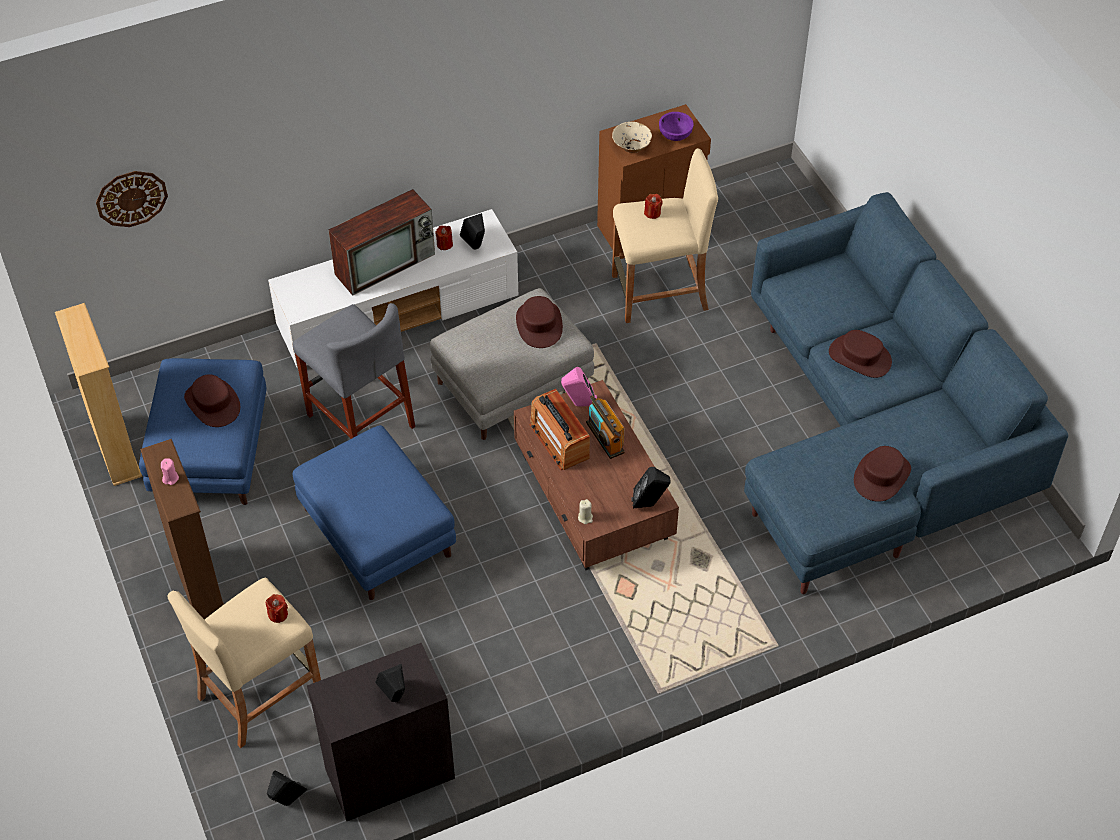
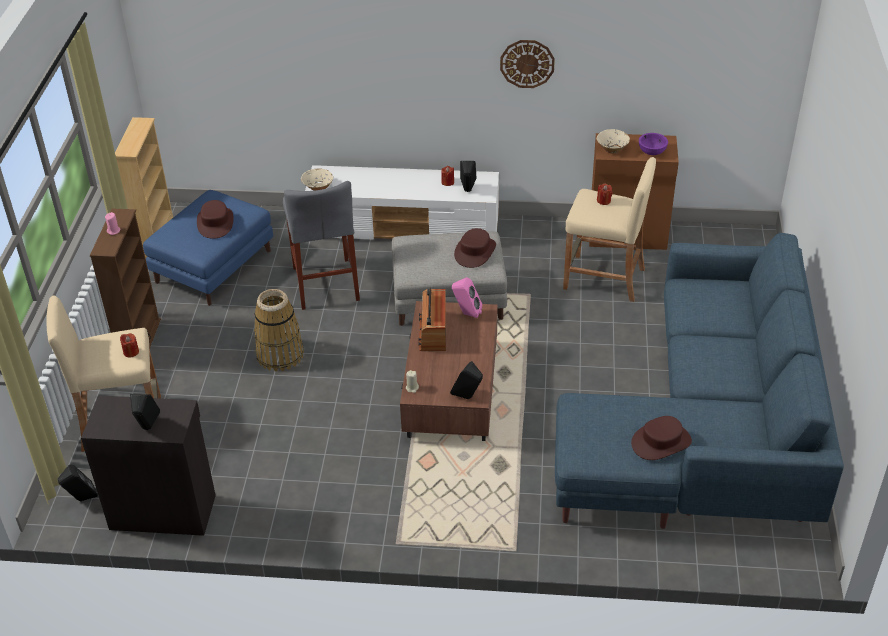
camera: 30 degrees right, 10 degrees down
(131, 198) = (212, 55): wall clock -> wall clock (527, 63)
(299, 308) = (318, 187): none -> beige bowl
(376, 532) = (280, 355): blue ottoman -> basket
(386, 263) = (398, 180): television -> none
(605, 438) = (469, 342): radio -> none
(860, 357) = (706, 354): brown hat -> none

